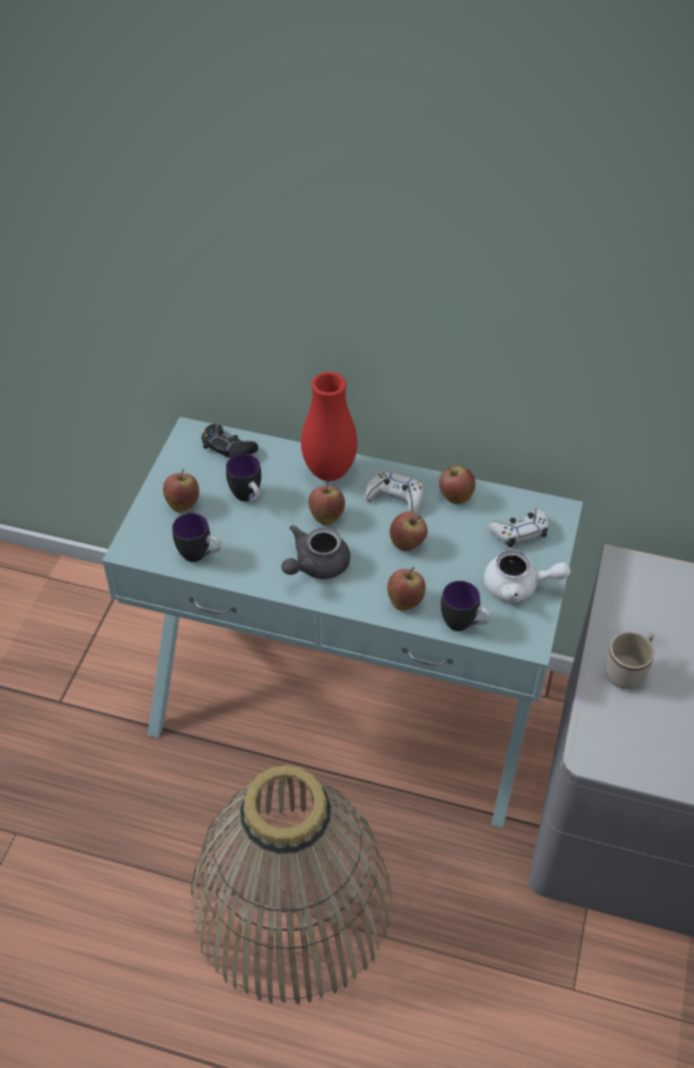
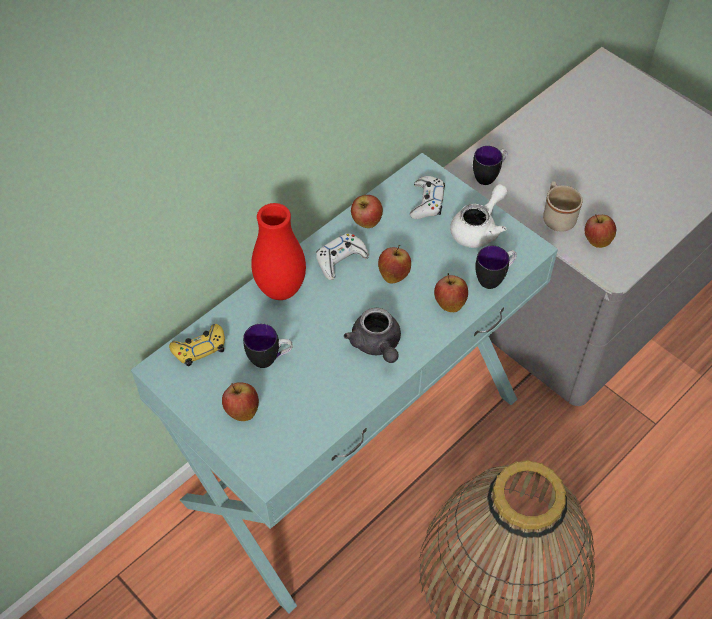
camera: 60 degrees left, 5 degrees up
(200, 556) = (312, 423): mug -> mug (489, 176)
(228, 448) = (199, 348): black game controller -> yellow game controller
(326, 516) = (329, 314): apple -> apple (596, 240)

